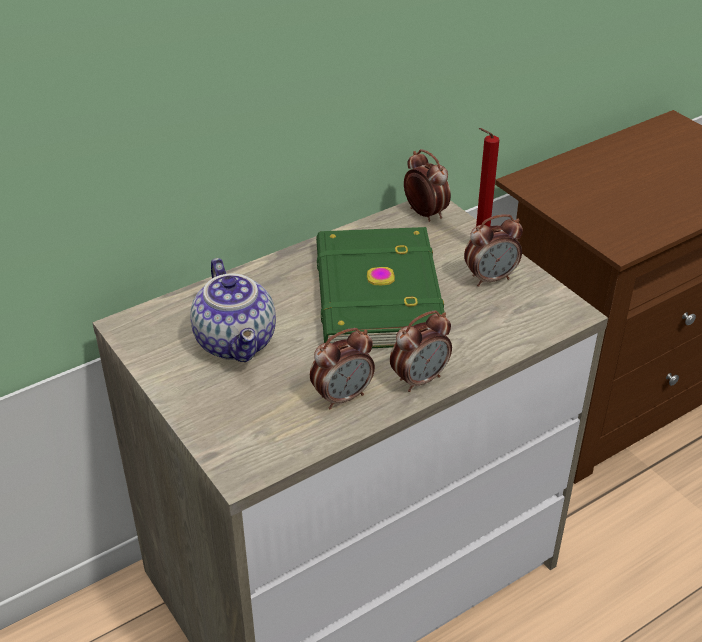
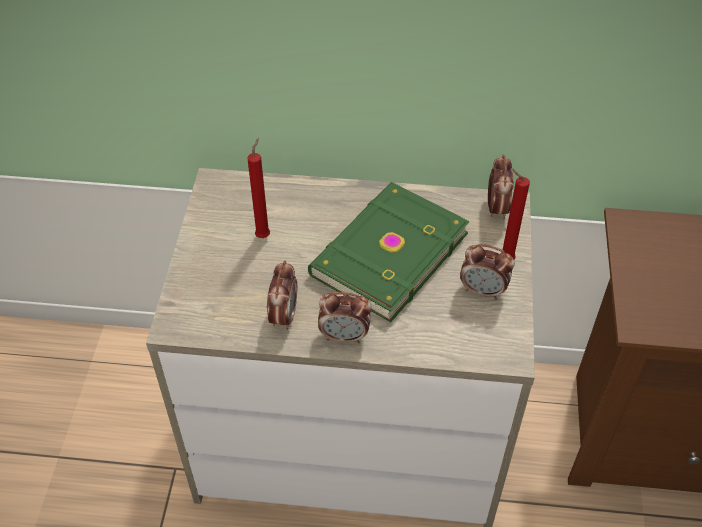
camera: 40 degrees right, 10 degrees up
(238, 342) = (264, 235): teapot -> red candle
(343, 397) = (283, 316): alarm clock -> alarm clock turned 90 degrees counterclockwise

